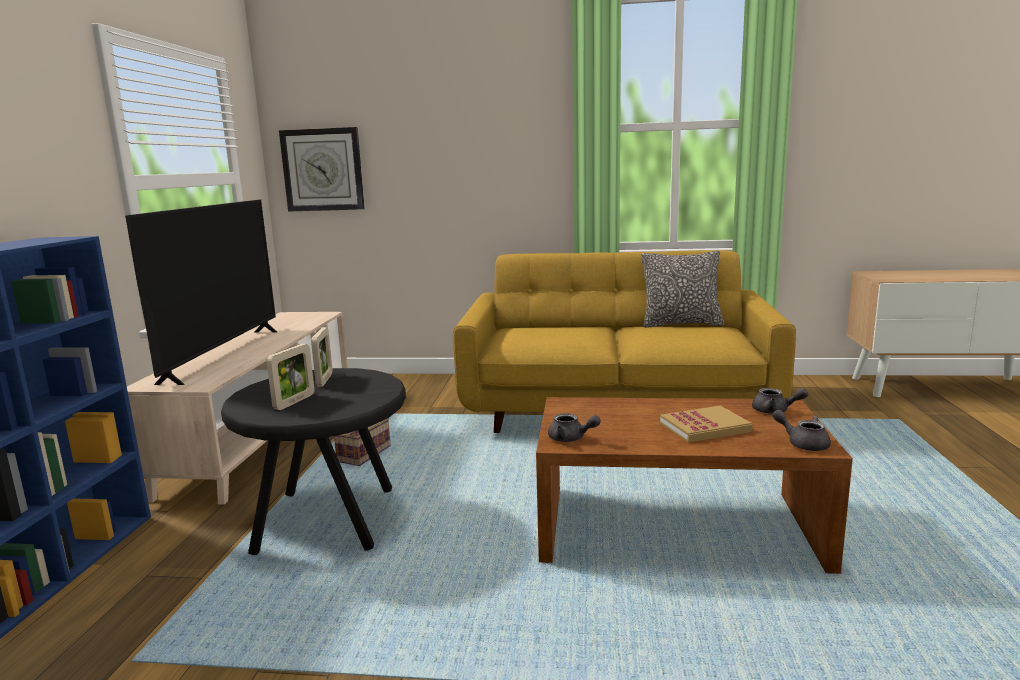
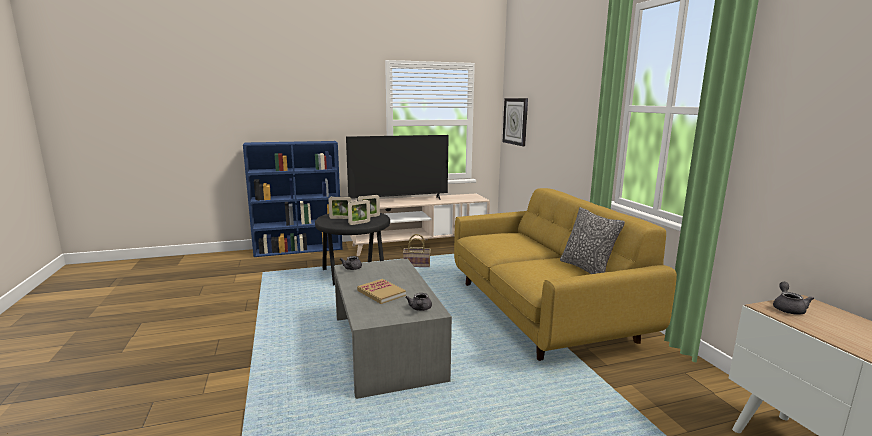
camera: 65 degrees right, 0 degrees up
(363, 390) = (359, 223): none -> picture frame
(676, 526) = (387, 346): brown coffee table -> grey coffee table
(803, 443) = (368, 317): grey teapot -> grey teapot (788, 308)

